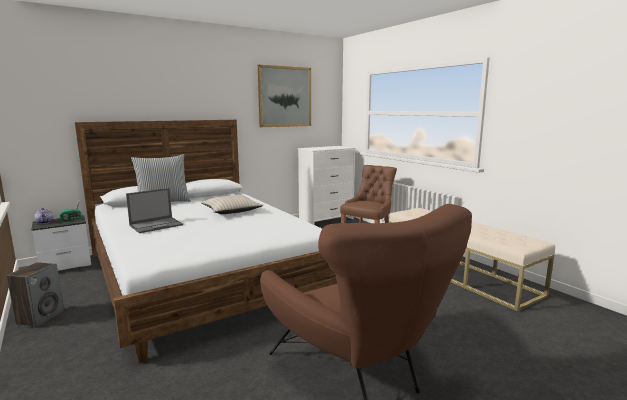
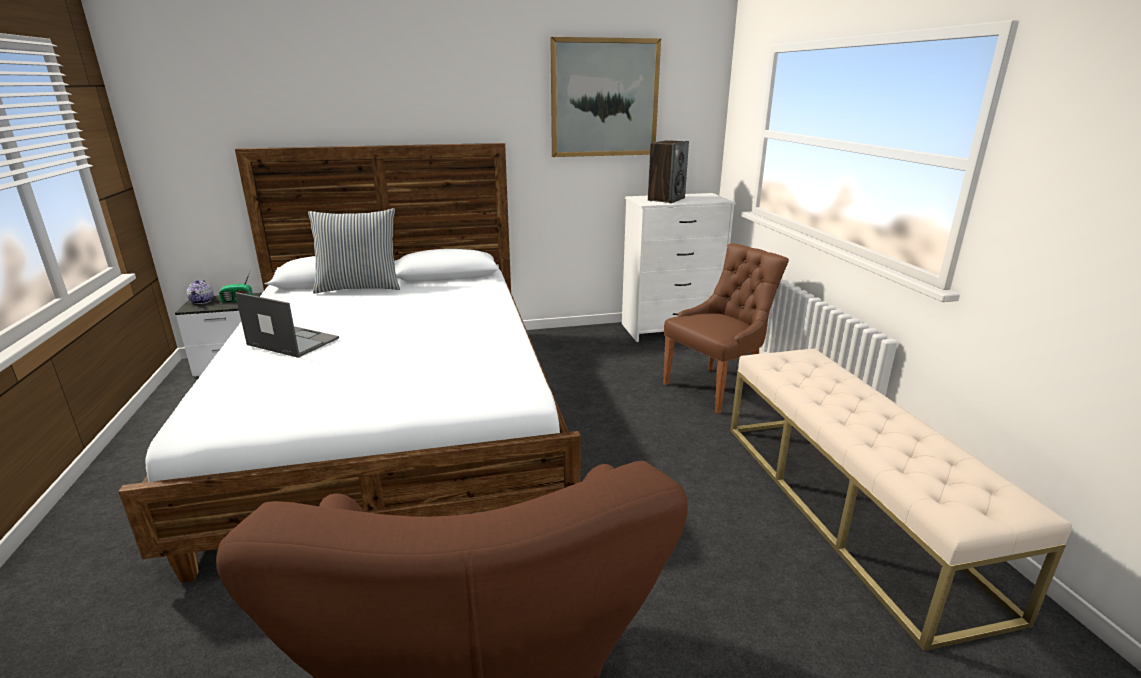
camera: 20 degrees right, 10 degrees up
(40, 317) = (137, 457): speaker -> speaker (666, 199)
(157, 225) = (292, 341): laptop -> laptop turned 135 degrees counterclockwise
(231, 211) = (436, 321): beige pillow -> none

